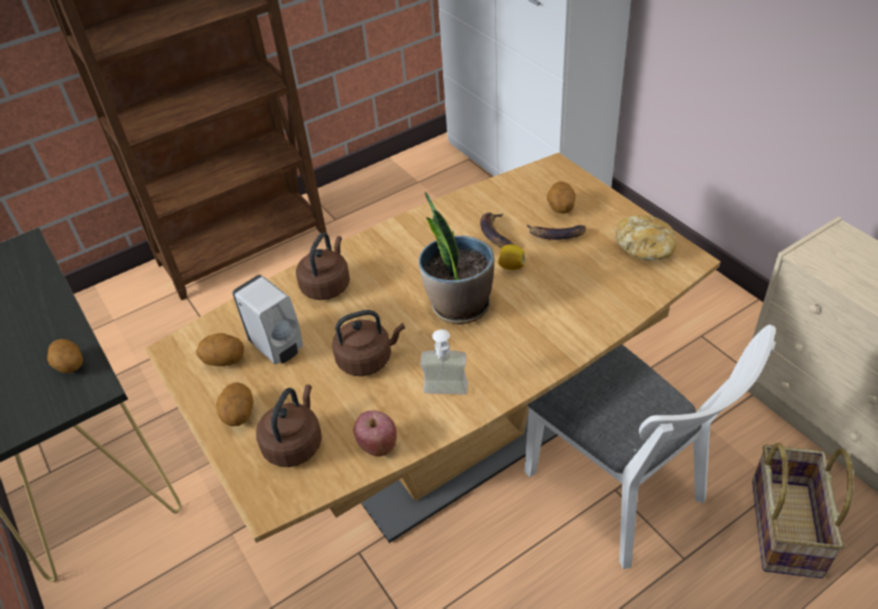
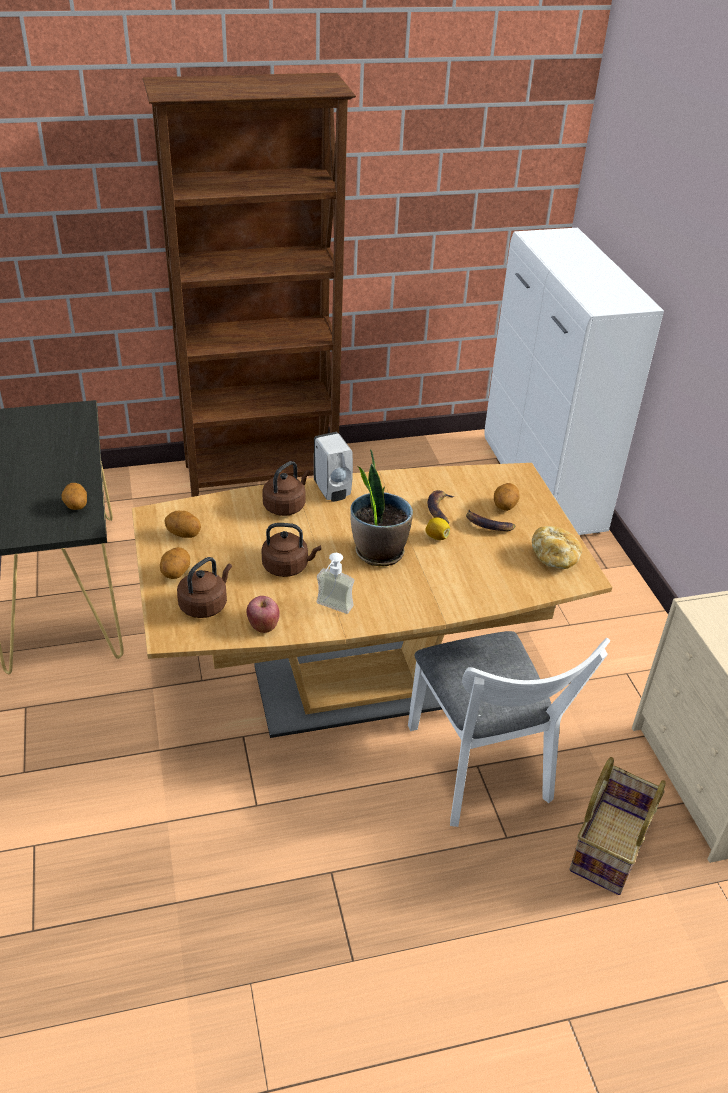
camera: 15 degrees right, 5 degrees down
(278, 348) = (226, 538): white soap dispenser -> white soap dispenser (332, 492)

